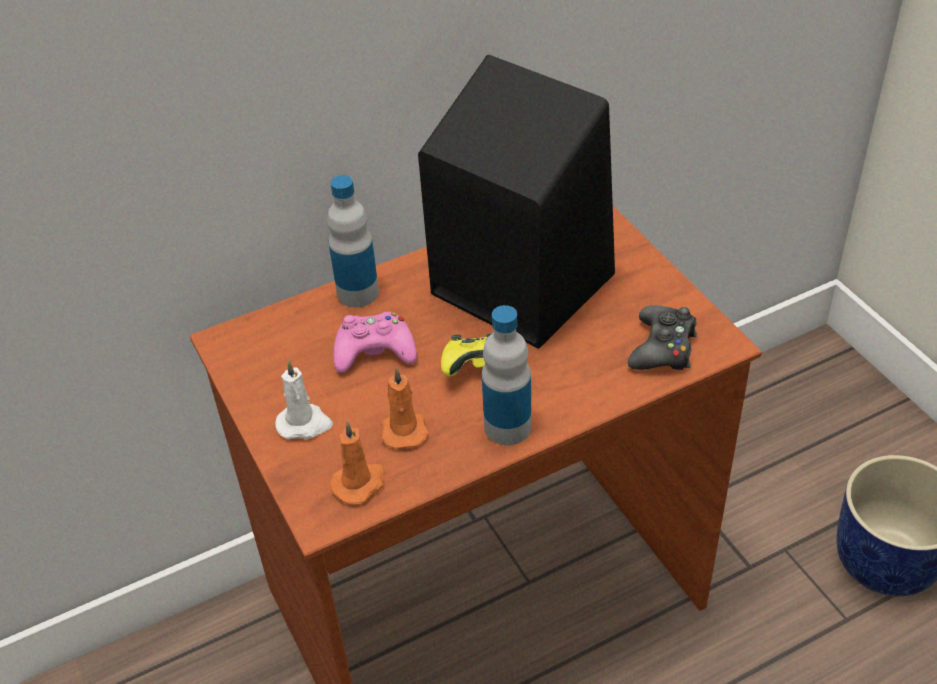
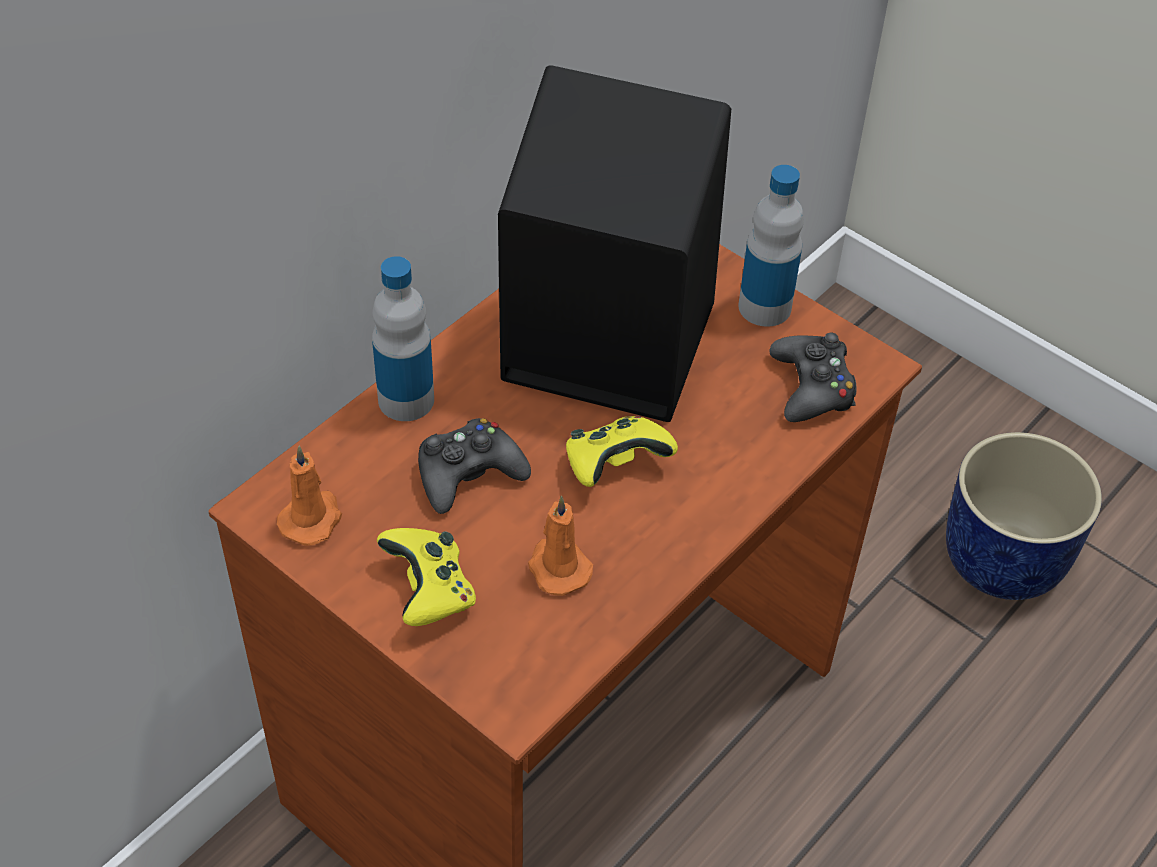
camera: 25 degrees left, 5 degrees up
(305, 424) = (429, 592): white candle -> yellow game controller
(360, 483) = (539, 650): orange candle -> orange candle (312, 518)
(374, 351) = (468, 474): pink game controller -> black game controller
(507, 427) = (680, 532): bottle -> bottle (764, 307)

